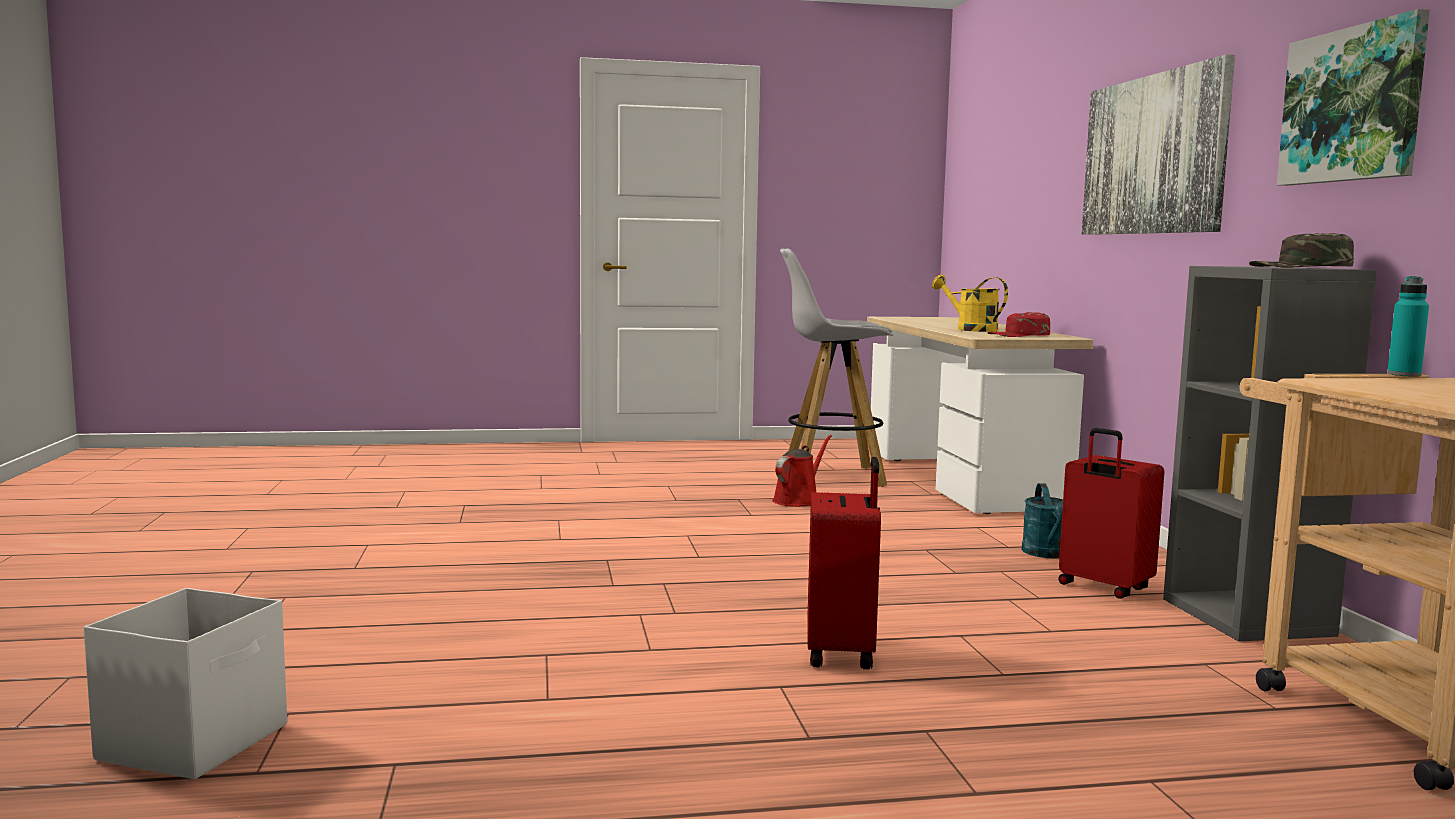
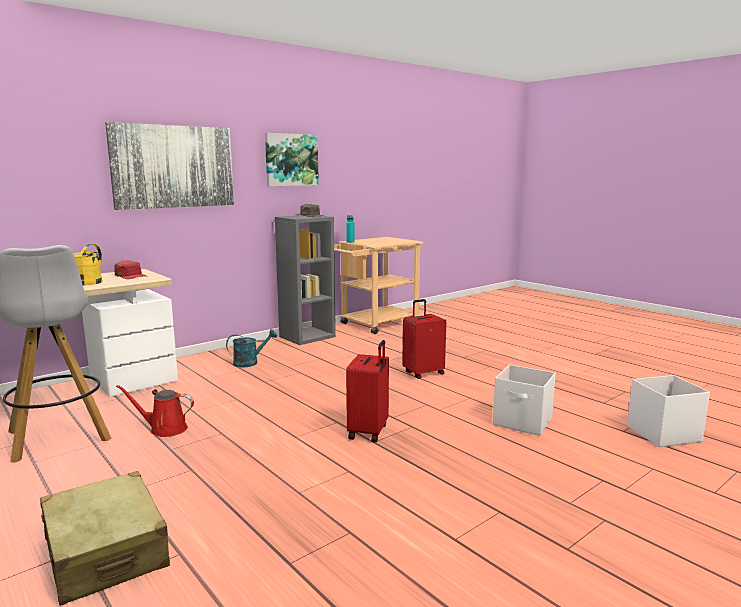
camera: 120 degrees left, 5 degrees up
(485, 650) = (523, 422): none -> white storage box
(582, 477) = (106, 552): none -> beige suitcase
(1103, 588) = (294, 352): red suitcase -> red suitcase (369, 432)

